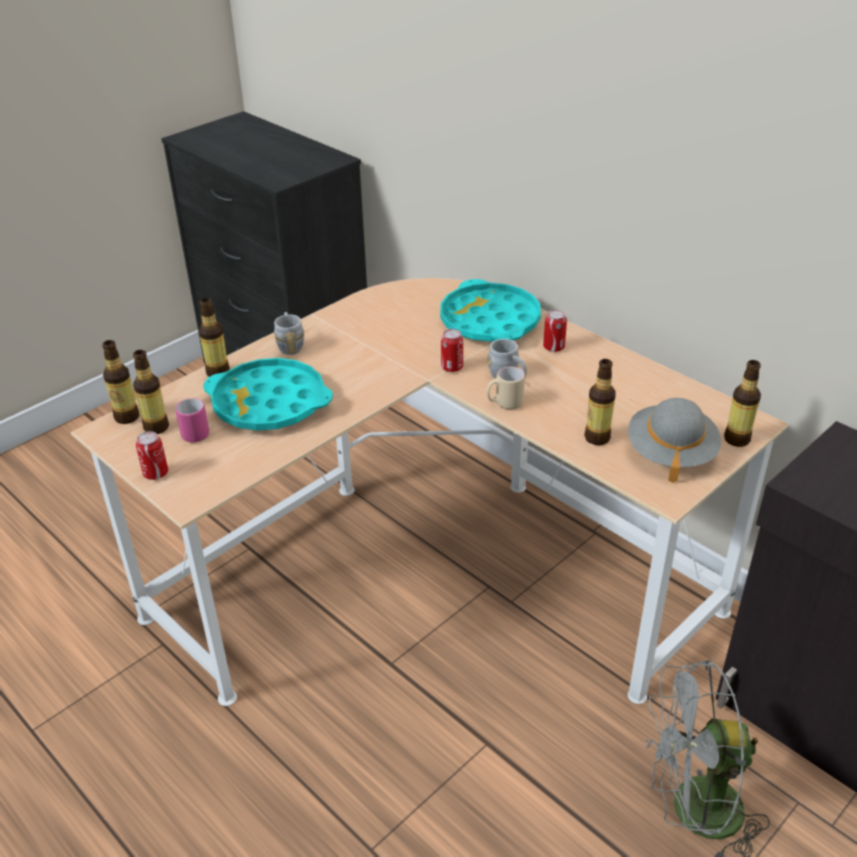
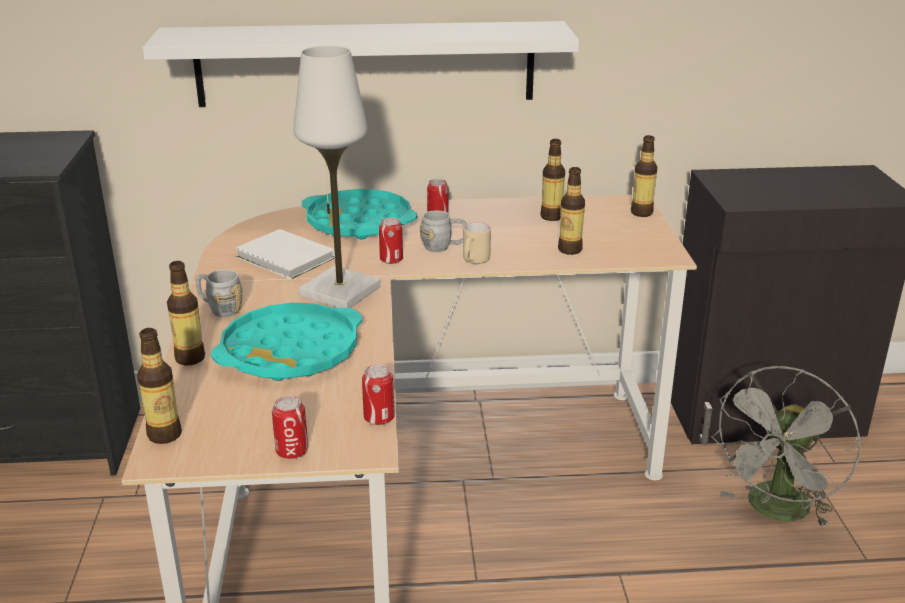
camera: 50 degrees left, 10 degrees down
(156, 427) = (215, 424): bottle -> bottle (551, 217)
(193, 432) = (262, 406): pink mug -> none
(229, 485) = (379, 418): none -> can
(374, 374) = (339, 291): none -> white table lamp
(390, 326) = (286, 259): none -> white book
(549, 175) = (365, 64): none -> white shelf
(670, 453) = (624, 236): grey hat -> none

